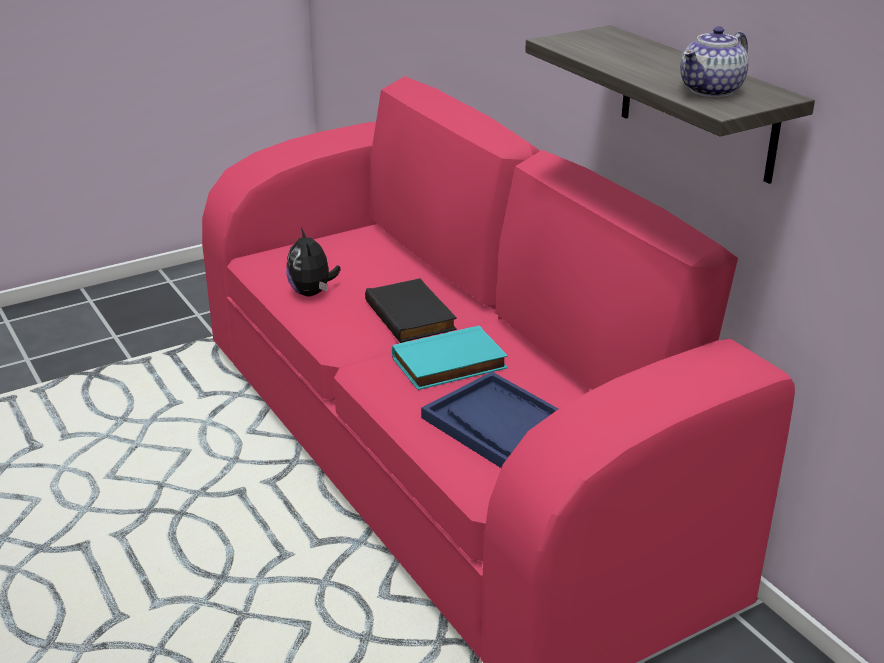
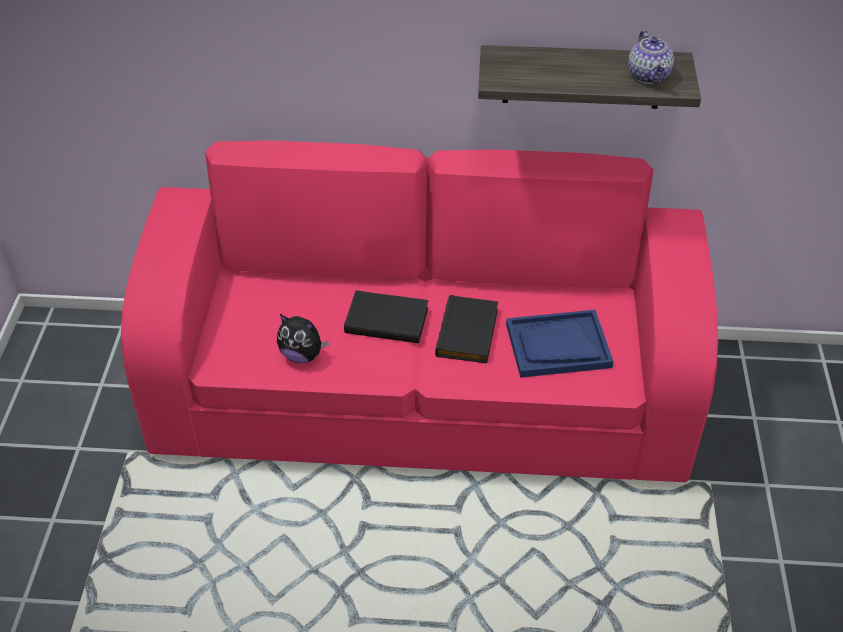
camera: 55 degrees left, 15 degrees up
(449, 365) = (469, 333): turquoise book -> black book

